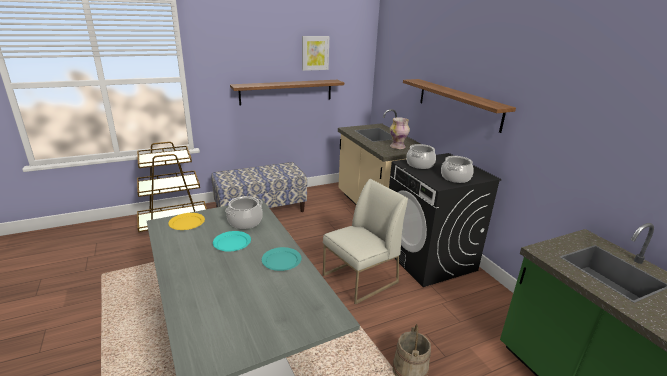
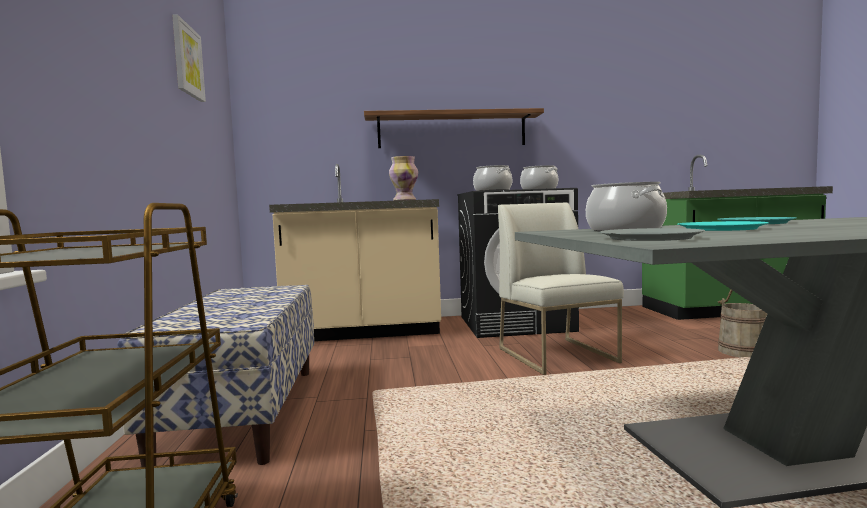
camera: 70 degrees left, 20 degrees down
(187, 223) = (650, 238): yellow plate -> grey plate
(286, 92) = (166, 129): shelf -> none

